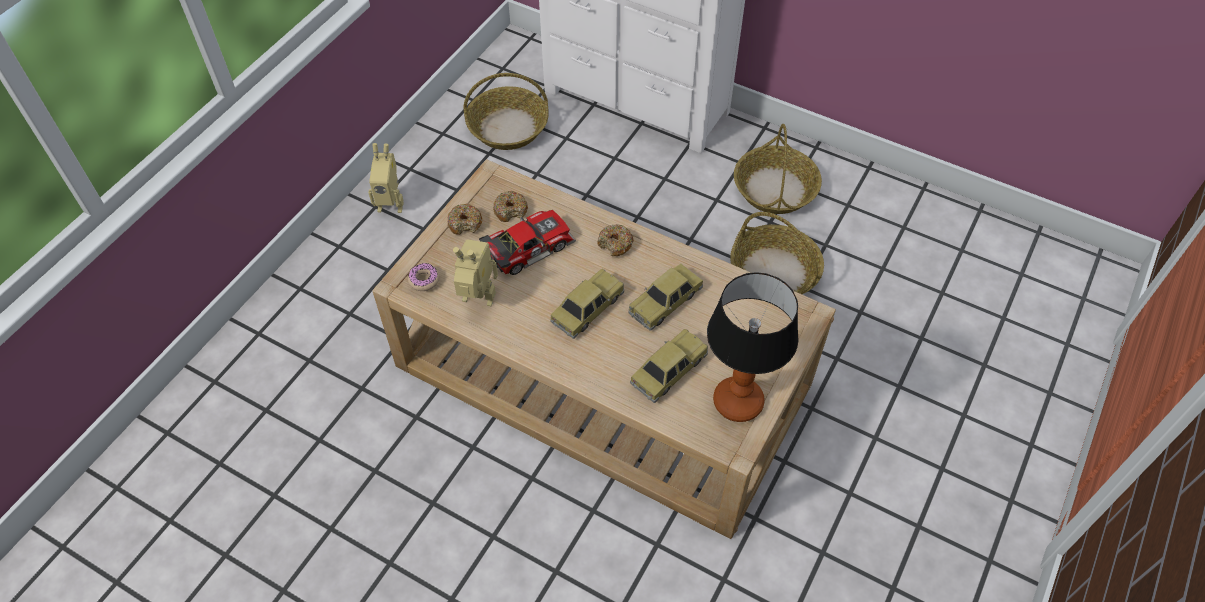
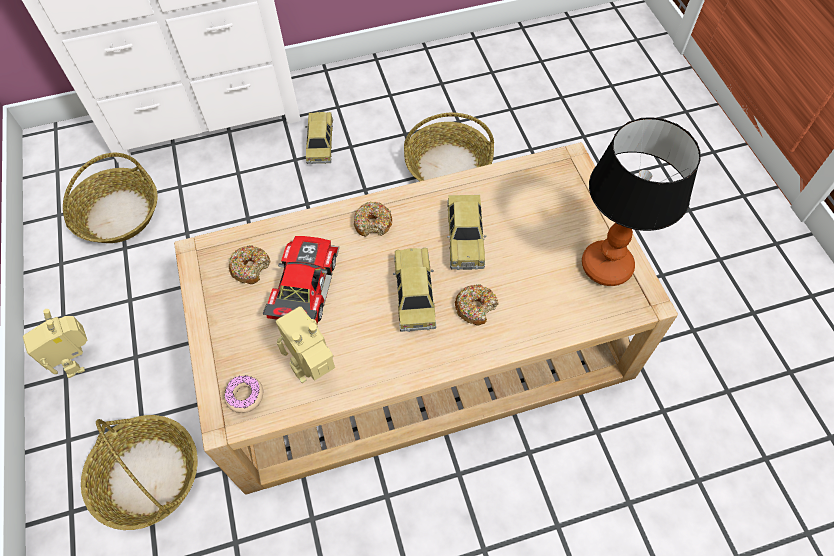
camera: 45 degrees left, 5 degrees up
(391, 203) = (78, 360): toy robot -> toy robot turned 105 degrees clockwise
(465, 223) = (223, 312): donut -> donut (475, 307)
(668, 371) = (534, 287): toy car -> toy car (320, 143)
(774, 189) = (381, 108): basket -> basket (147, 476)

